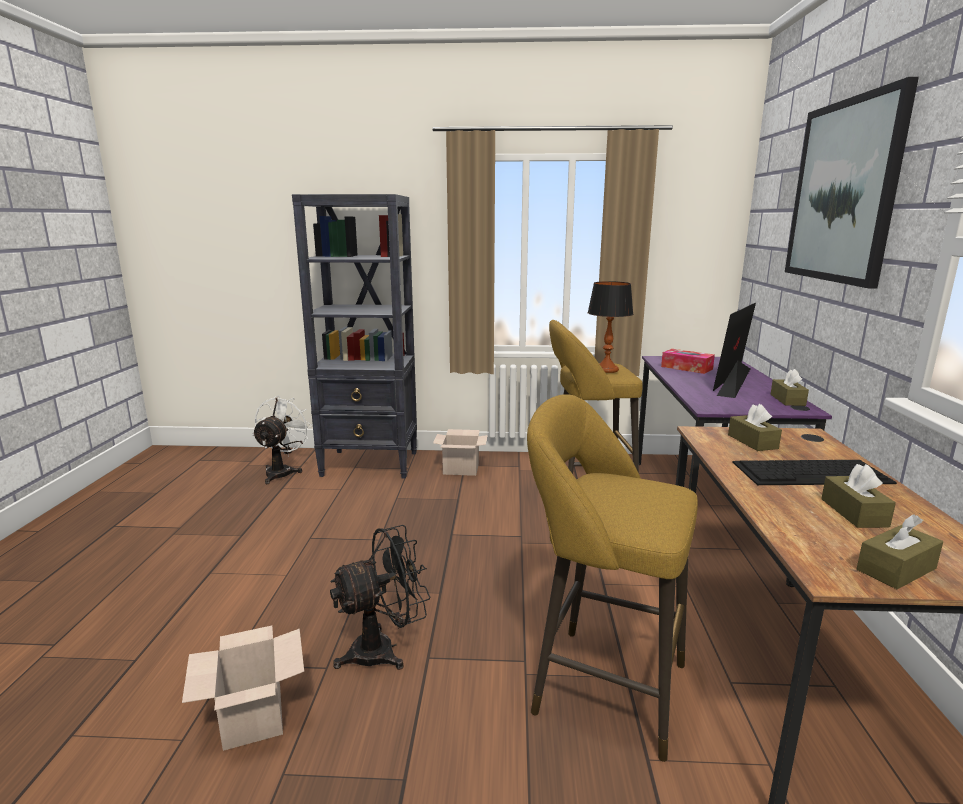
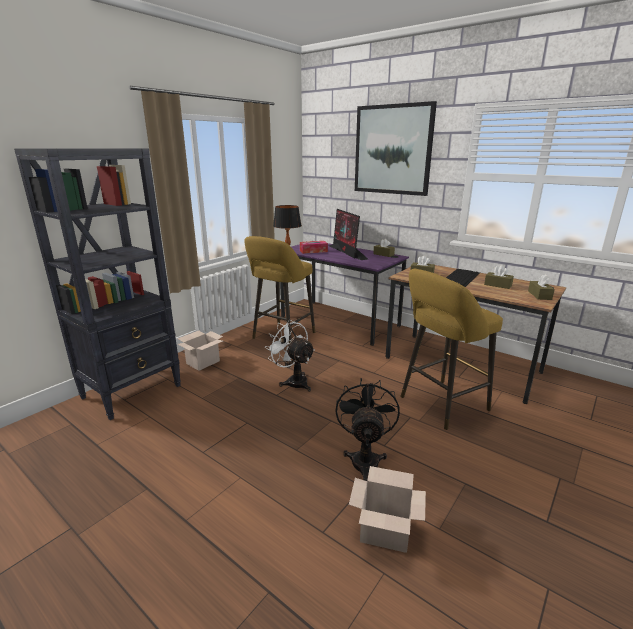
camera: 55 degrees left, 5 degrees up
(282, 471) = (64, 436): white fan -> white fan (293, 381)

